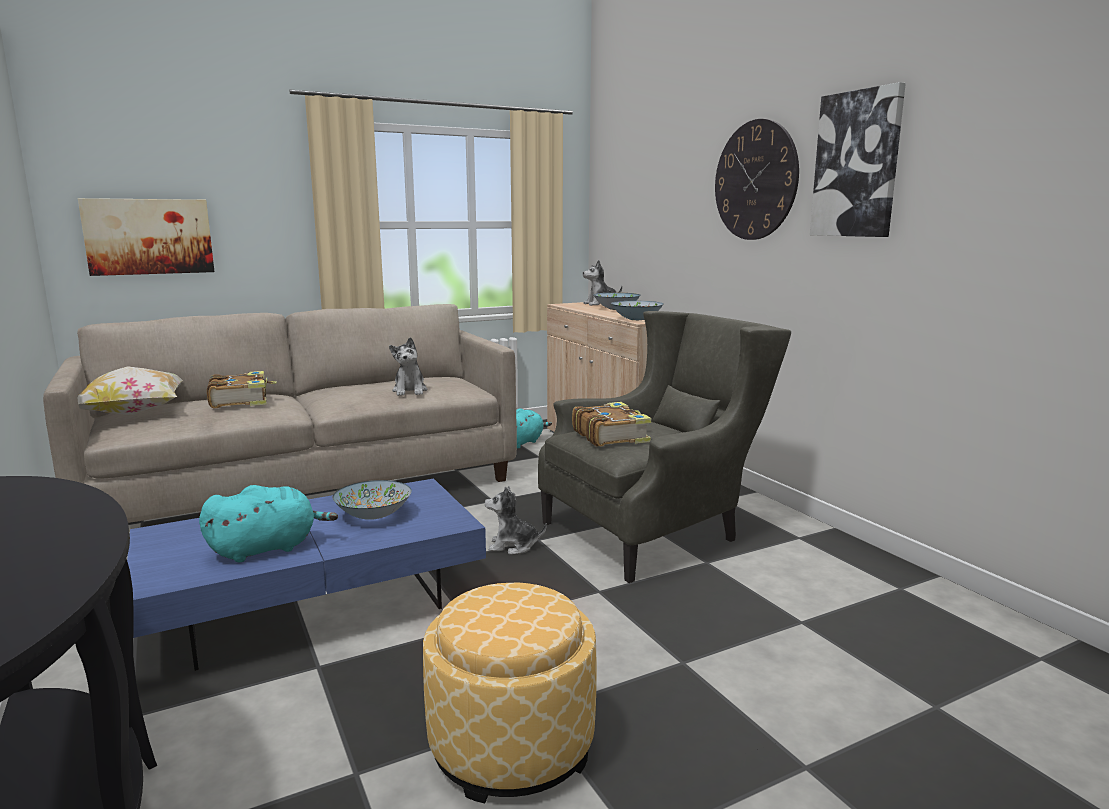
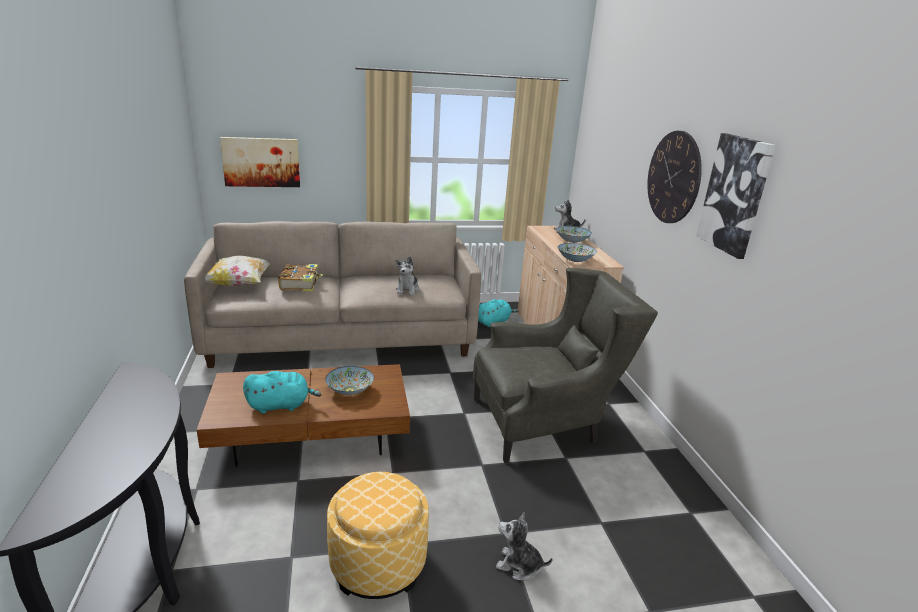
camera: 15 degrees right, 10 degrees up
(315, 606) = (312, 435): blue coffee table -> brown coffee table
(513, 546) = (445, 415): plush toy -> plush toy (519, 565)
(610, 436) = (517, 359): book -> none

